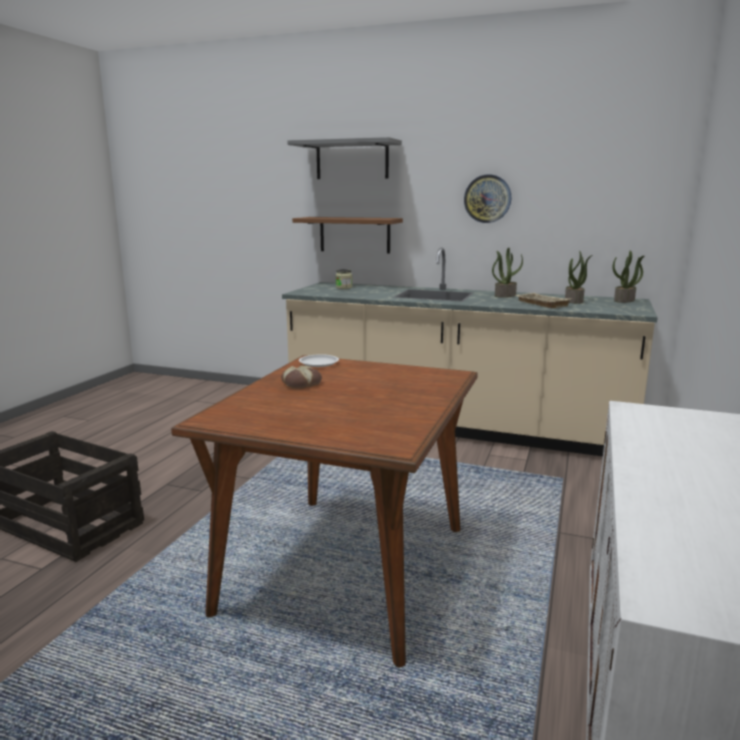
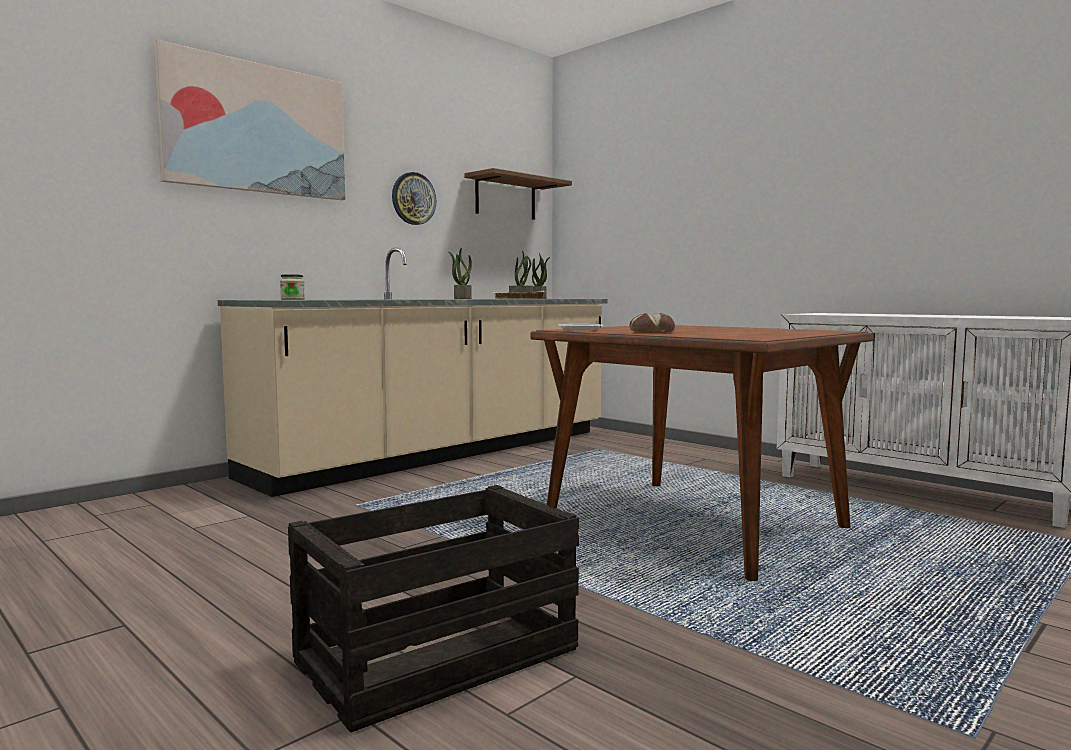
camera: 65 degrees left, 10 degrees down
(352, 160) = (256, 129): grey shelf -> picture
(354, 234) = (263, 231): brown shelf -> brown shelf (505, 198)

